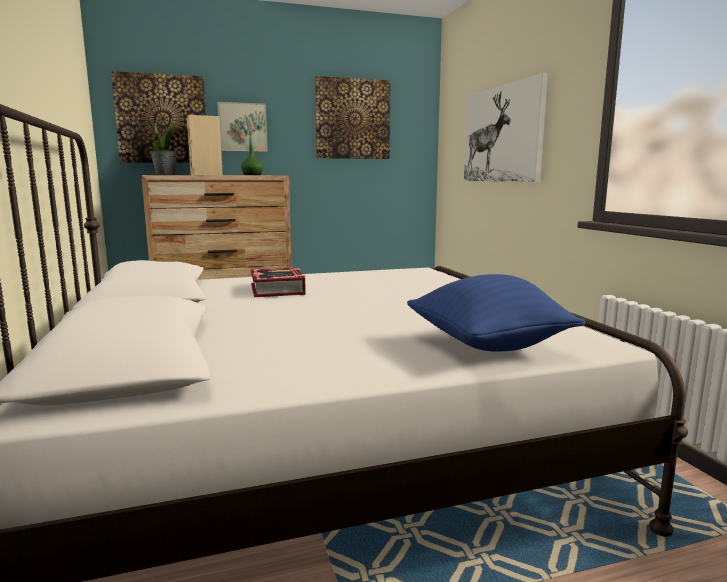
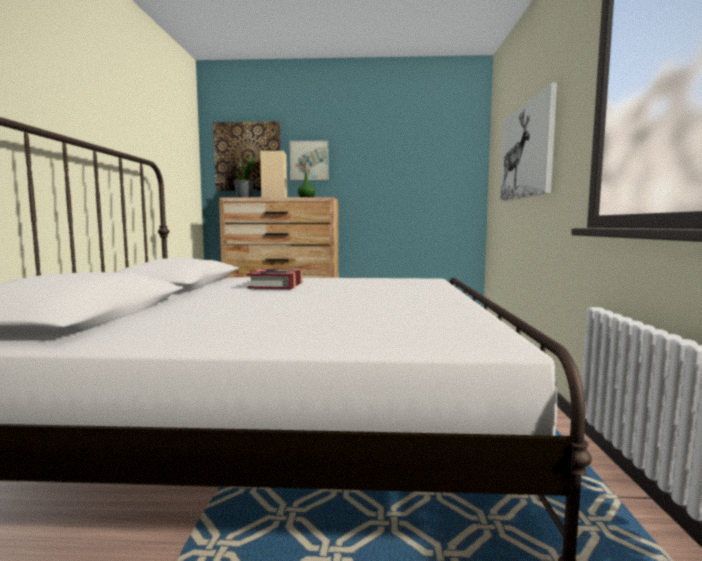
camera: 20 degrees right, 5 degrees down
(352, 119) = (404, 150): picture -> none
(488, 346) = (368, 334): blue pillow -> none

